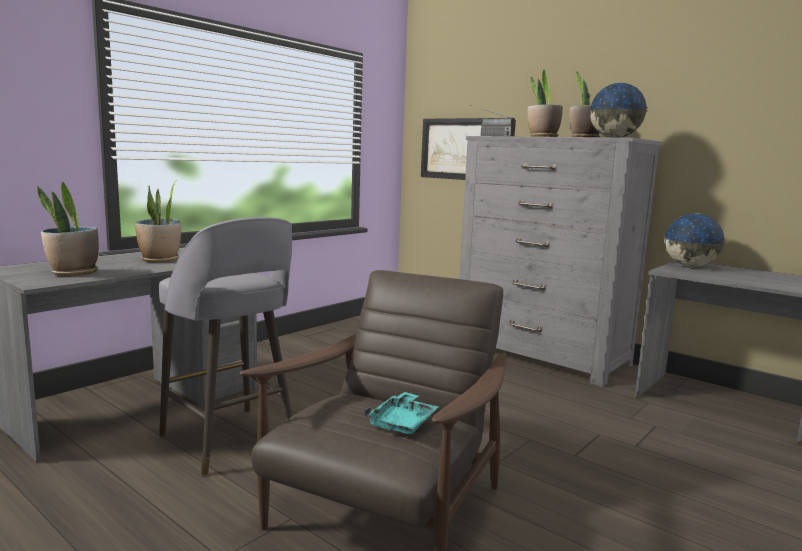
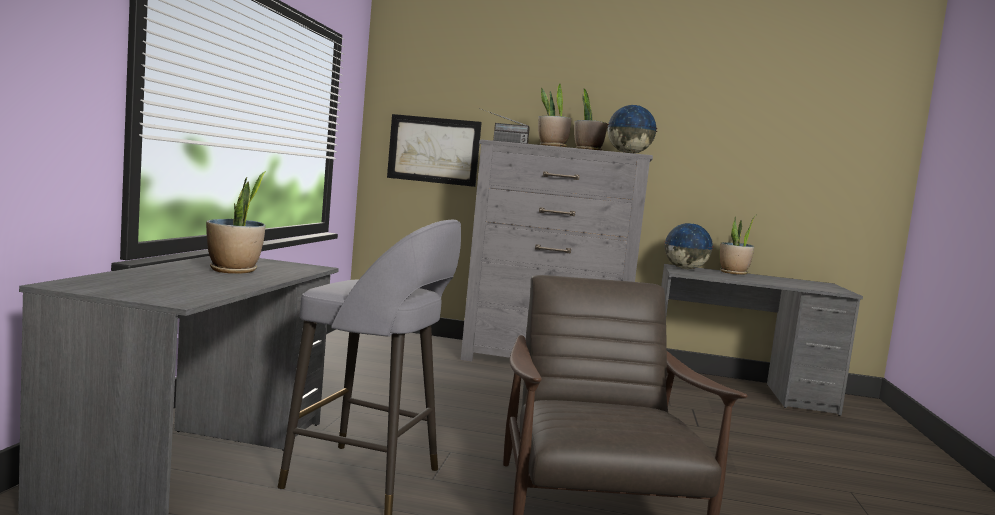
camera: 30 degrees left, 5 degrees down
(73, 273) = (181, 288): potted plant -> potted plant (733, 273)
(403, 423) = (641, 414): turquoise tray -> none

